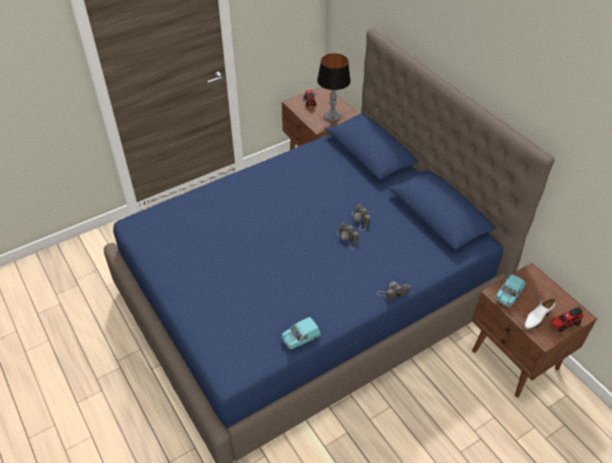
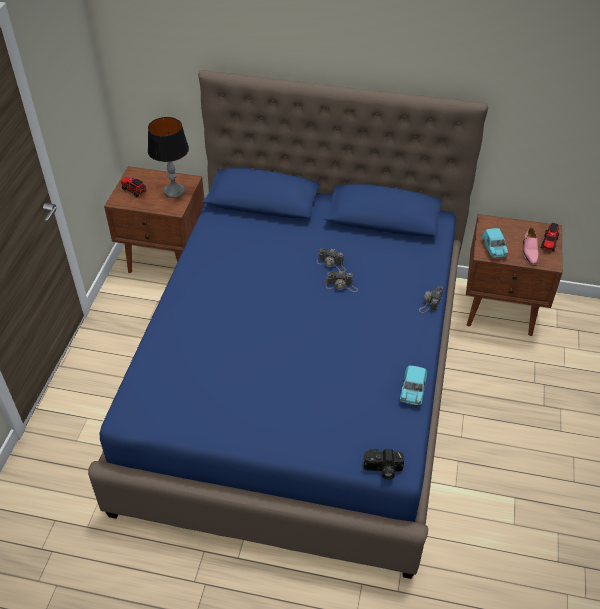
camera: 45 degrees left, 0 degrees up
(217, 368) = (383, 469): none -> camera
(537, 317) = (529, 252): white shoe -> pink shoe

